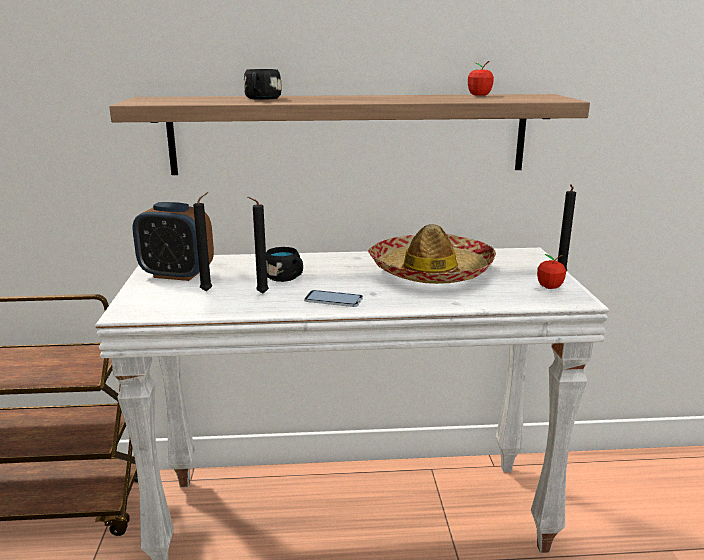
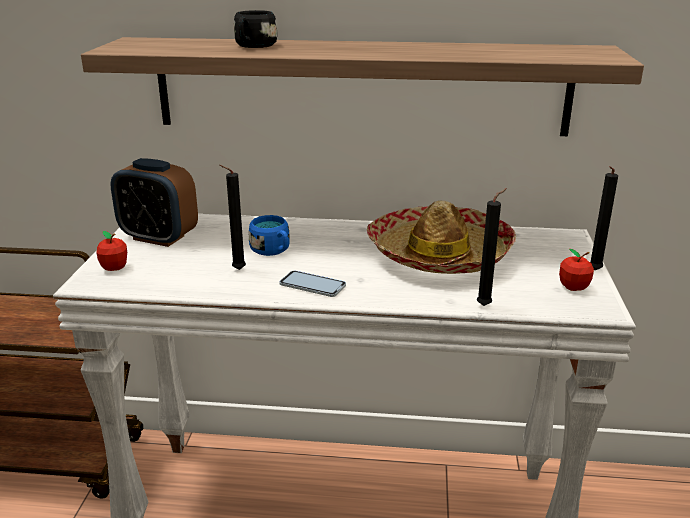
camera: 10 degrees right, 5 degrees up
(208, 291) = (183, 261): black candle -> black candle (486, 305)
(286, 278) = (273, 251): black mug -> blue mug
(479, 95) = (515, 46): apple -> apple (114, 268)

